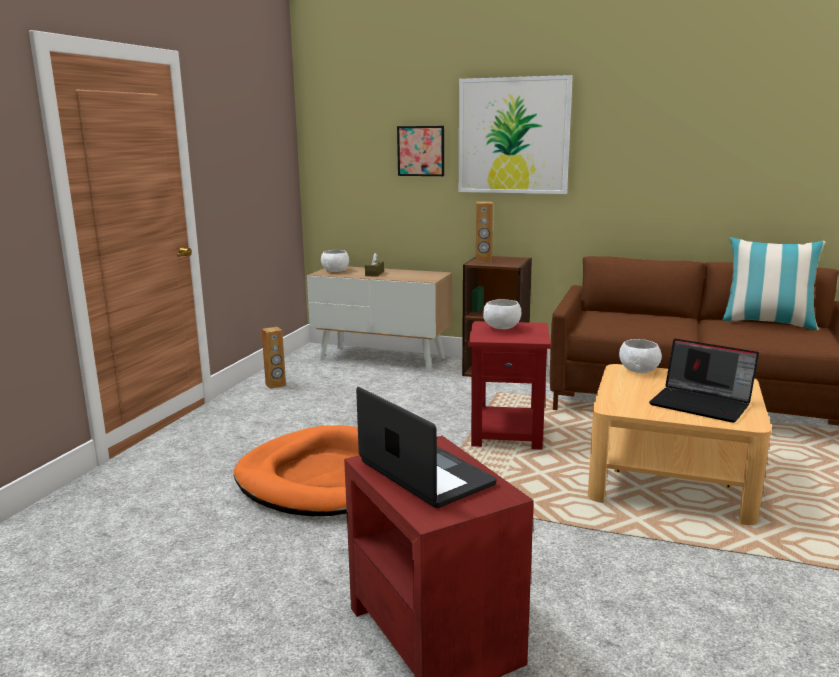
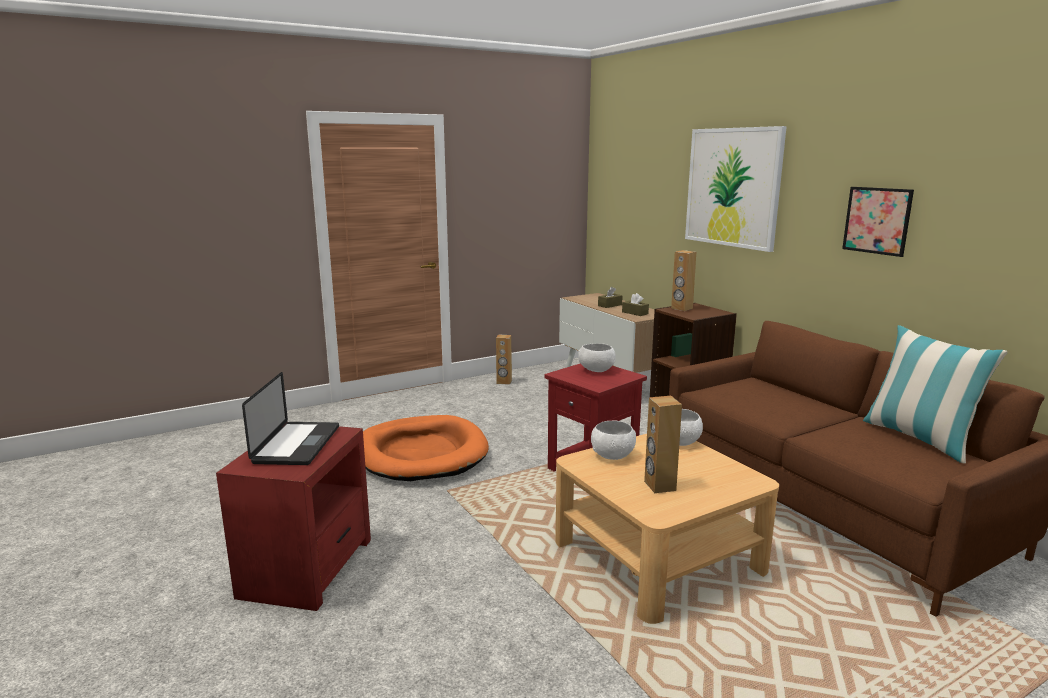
camera: 40 degrees right, 0 degrees up
(335, 271) = (587, 298): white bowl -> white bowl (613, 455)
(414, 276) = (635, 313): none -> brown tissue box
(421, 151) = (663, 197): picture -> picture (877, 220)
(702, 404) = (659, 486): laptop -> brown speaker

